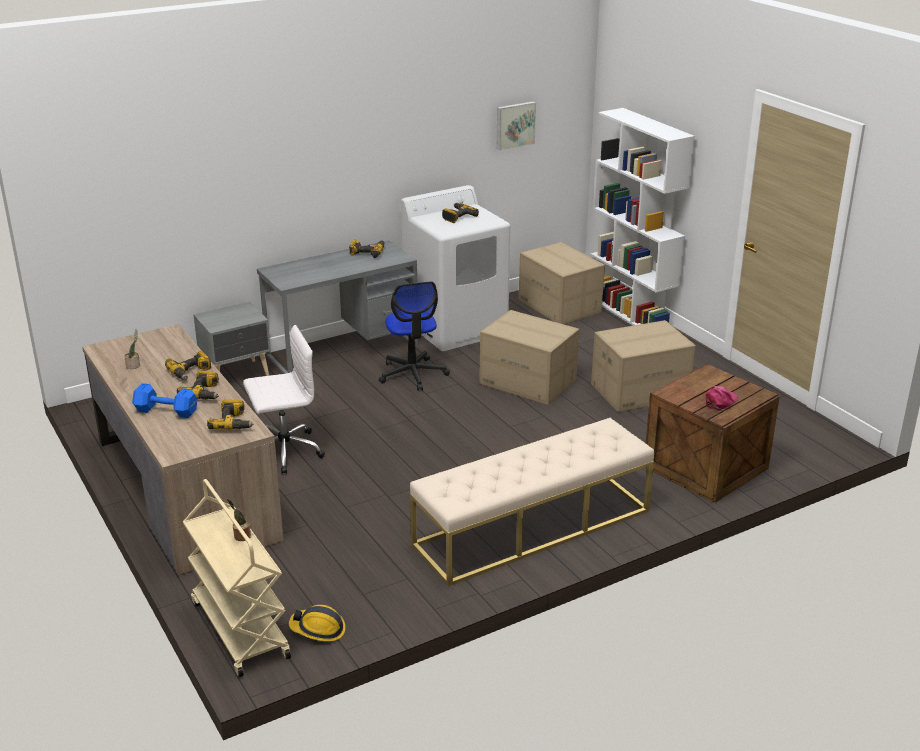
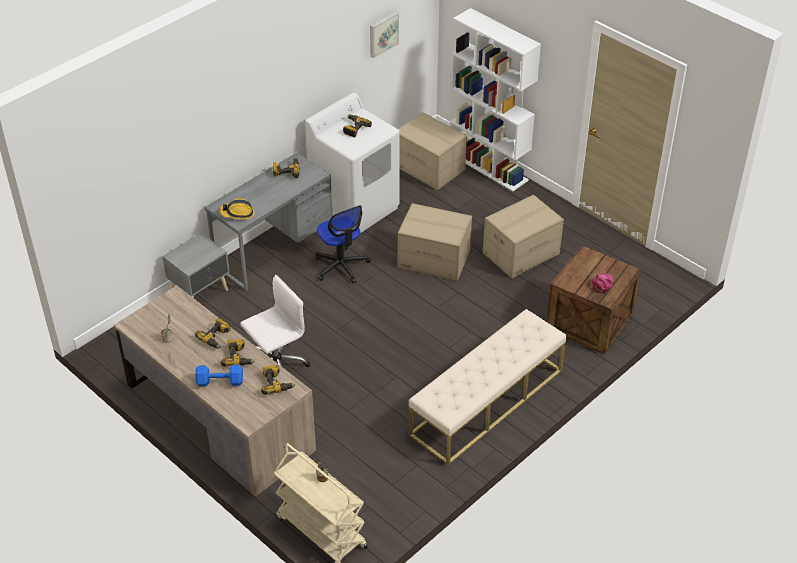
camera: 15 degrees left, 15 degrees up
(318, 629) = (374, 520): hard hat -> hard hat (238, 213)

